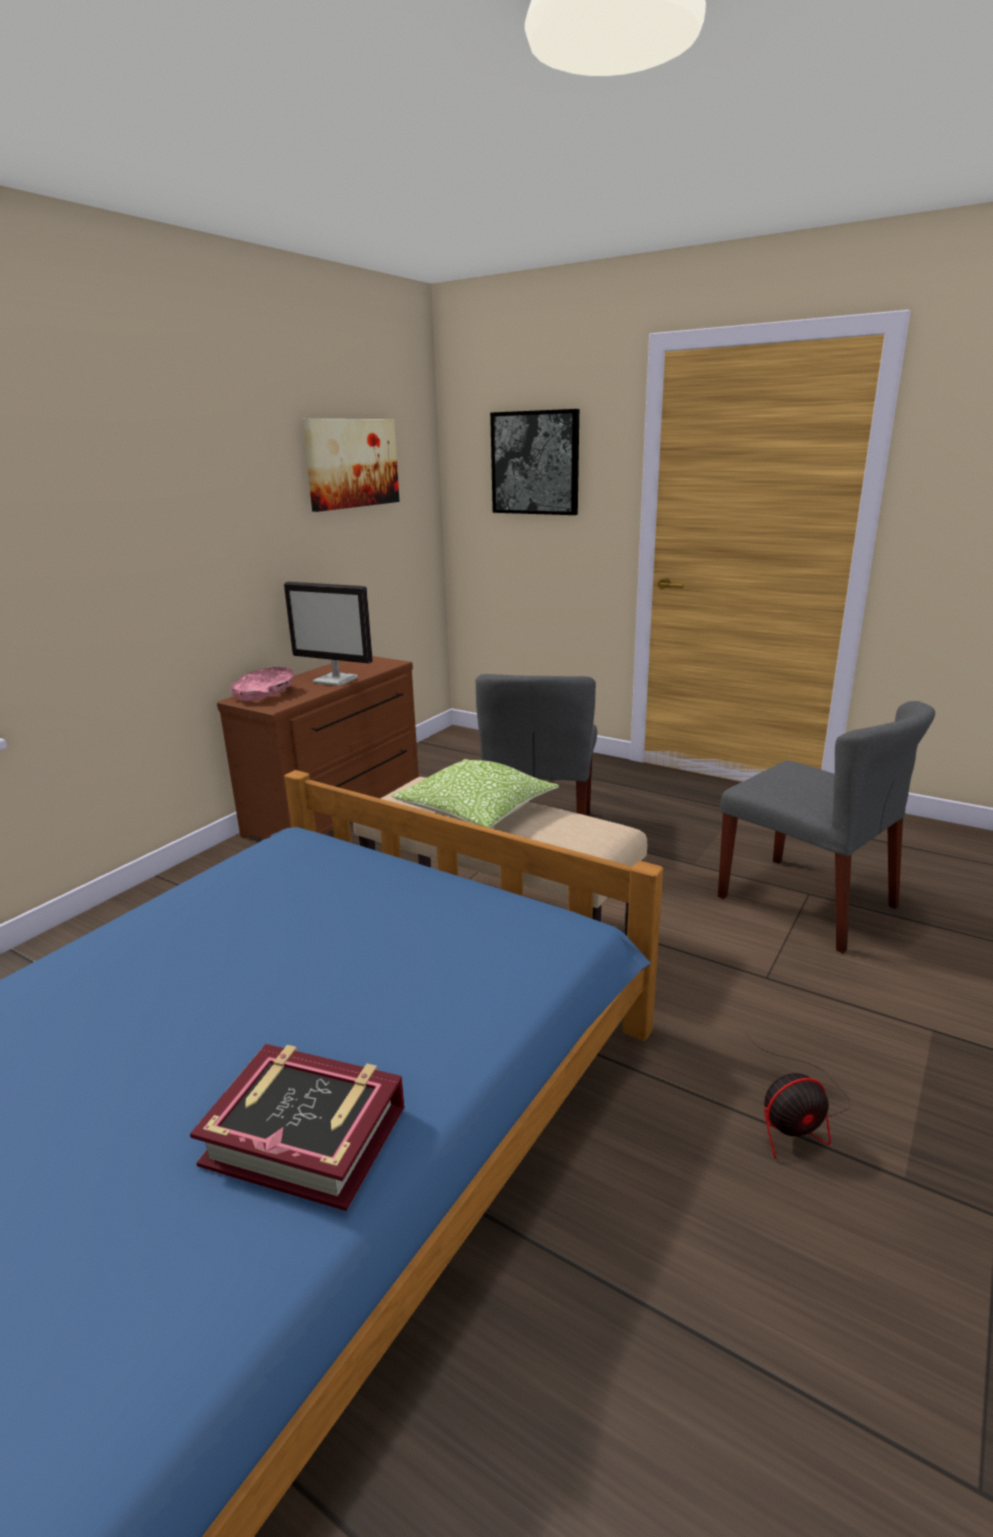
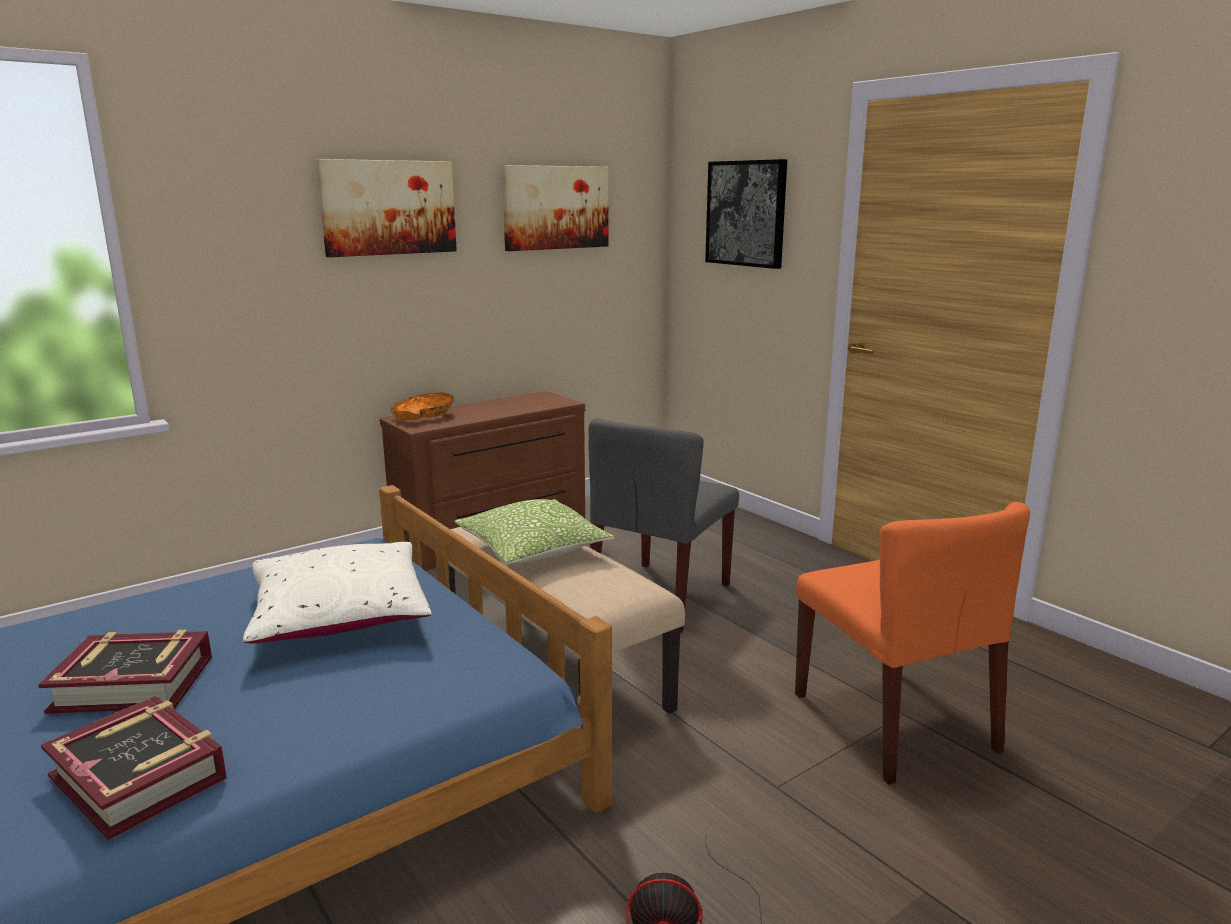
camera: 20 degrees right, 5 degrees down
(188, 1038) = (134, 684): none -> book
(202, 469) = (388, 207): none -> picture
(264, 694) = (423, 416): pink bowl -> orange bowl
(336, 680) = (497, 411): monitor -> none
(343, 913) = (340, 615): none -> white pillow
(807, 902) = (894, 722): grey chair -> orange chair

